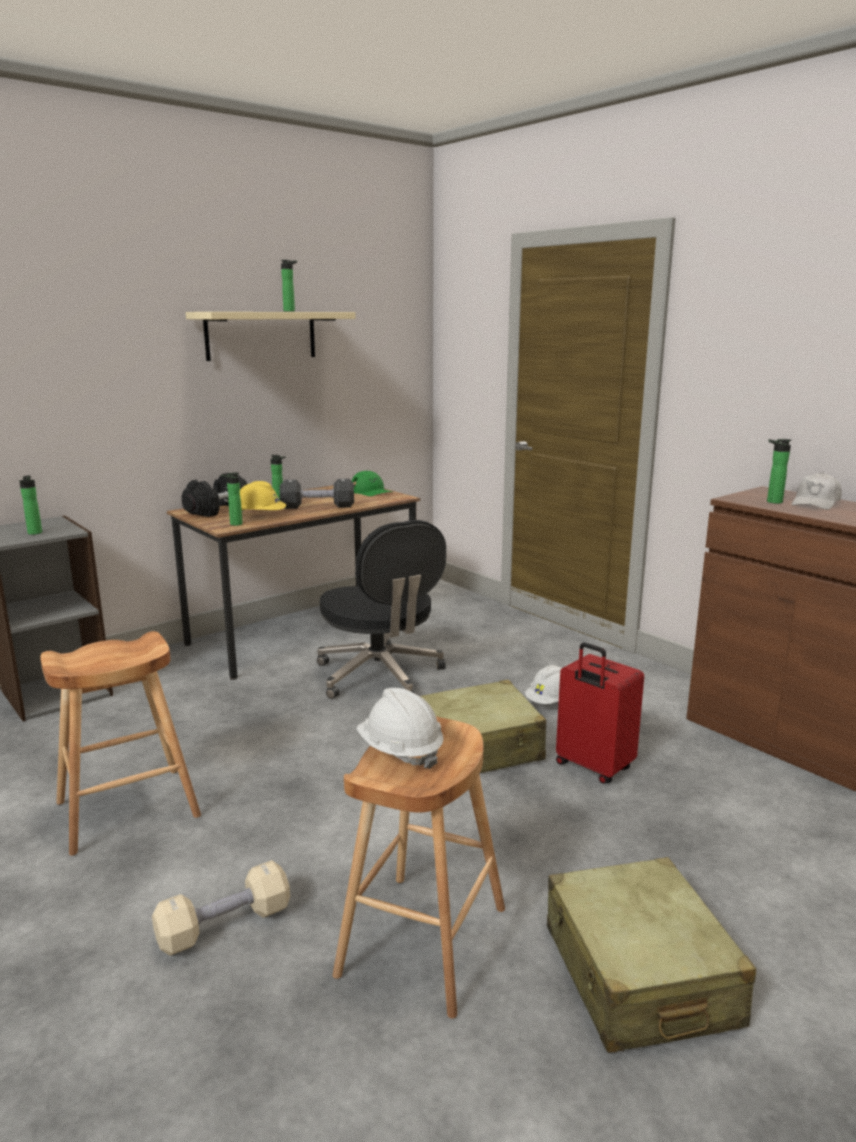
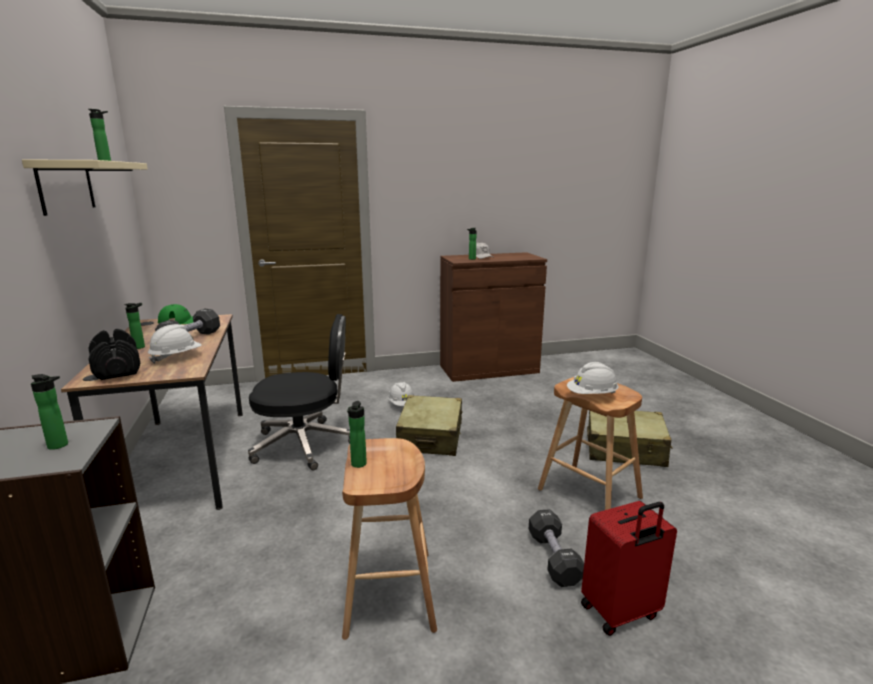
camera: 65 degrees left, 0 degrees up
(224, 925) = (554, 558): beige dumbbell -> black dumbbell
(234, 524) = (184, 368): bottle -> bottle (358, 465)
(261, 515) = (176, 357): yellow hard hat -> white hard hat
(592, 767) = (475, 414): red suitcase -> red suitcase (621, 612)

